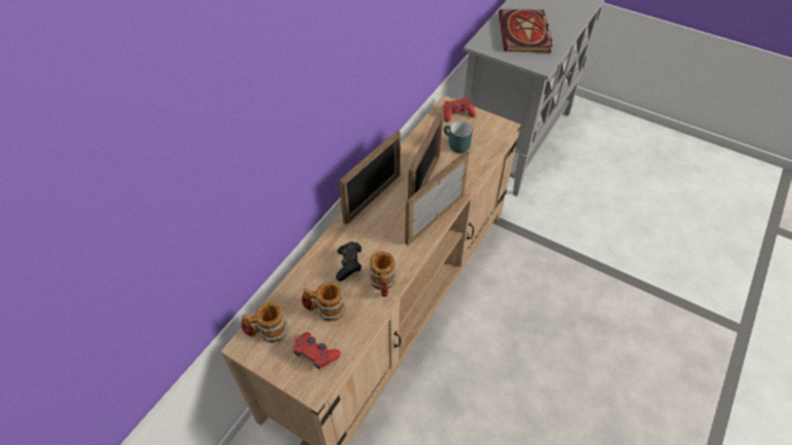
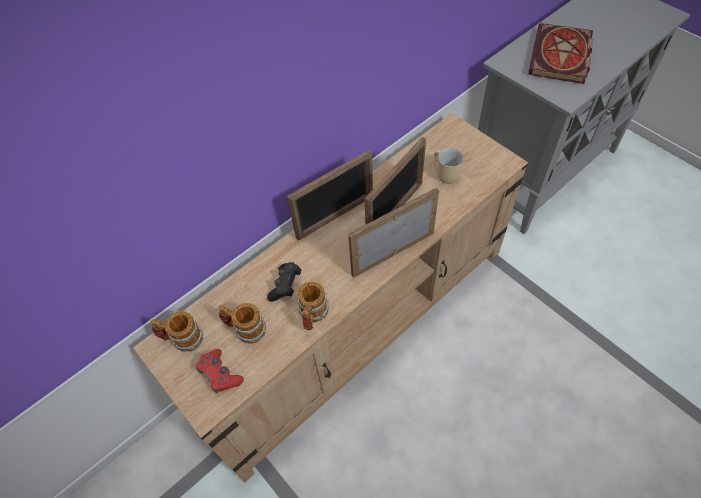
camera: 20 degrees right, 5 degrees up
(455, 145) = (444, 174): turquoise mug -> beige mug
(457, 114) = (459, 137): red game controller -> none

